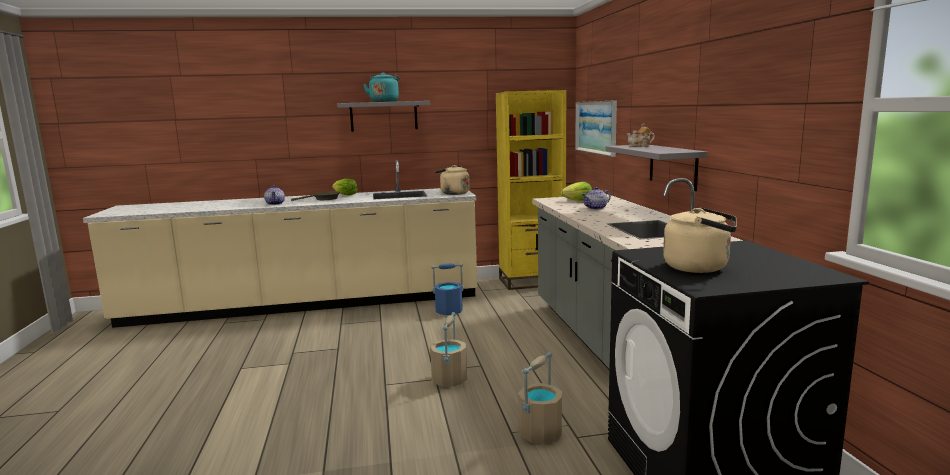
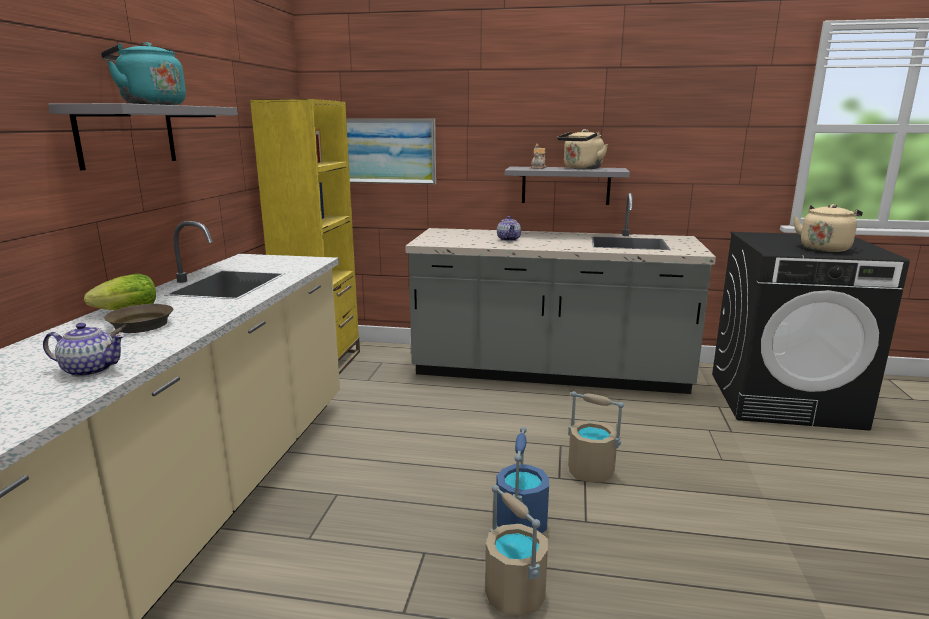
camera: 70 degrees left, 5 degrees up
(449, 311) = (364, 433): blue bucket -> blue bucket (521, 523)
(453, 193) = (291, 262): beige kettle -> beige kettle (581, 168)
(540, 433) = (723, 445): beige bucket -> beige bucket (514, 594)
(577, 201) = (456, 238): lettuce -> none

